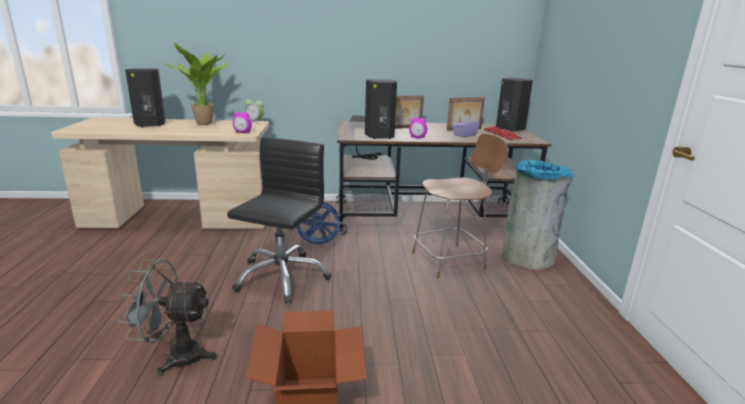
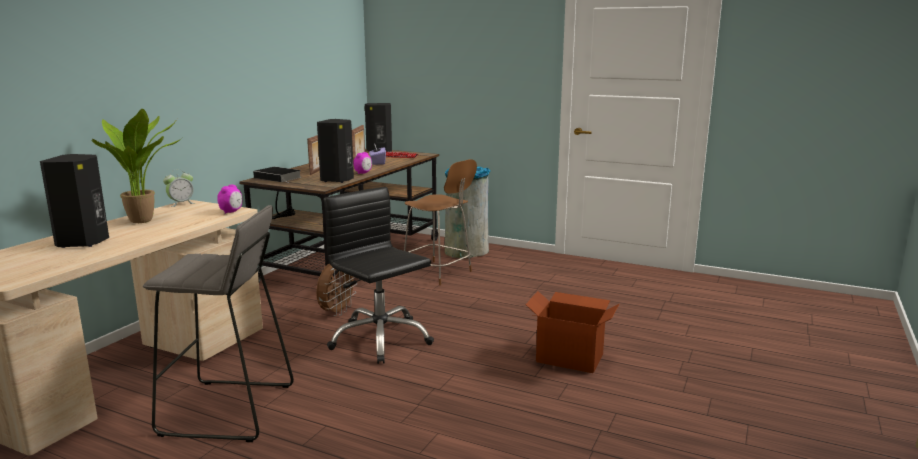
camera: 60 degrees left, 5 degrees down
(141, 259) = (228, 410): none -> grey stool
(175, 356) = (463, 401): grey fan -> none
(318, 244) = (336, 312): blue fan -> brown fan
(450, 260) = (438, 273): brown chair -> brown chair turned 120 degrees clockwise

